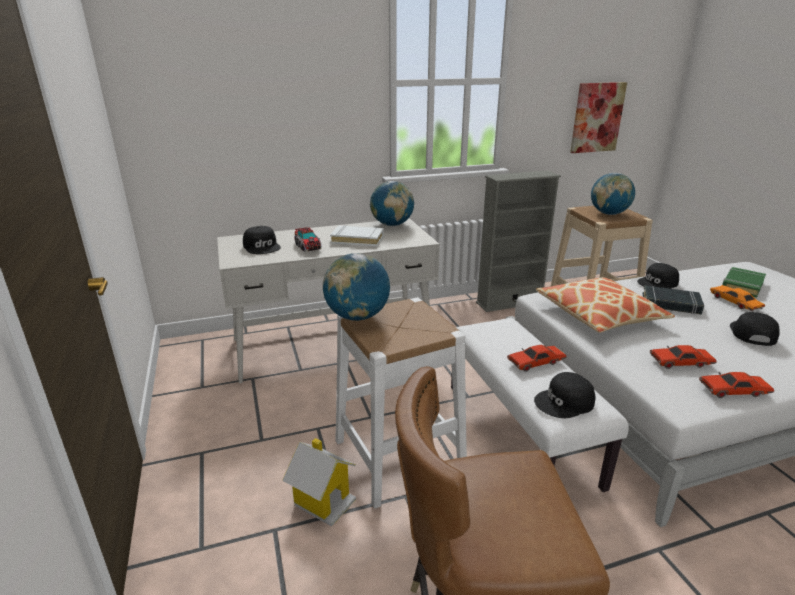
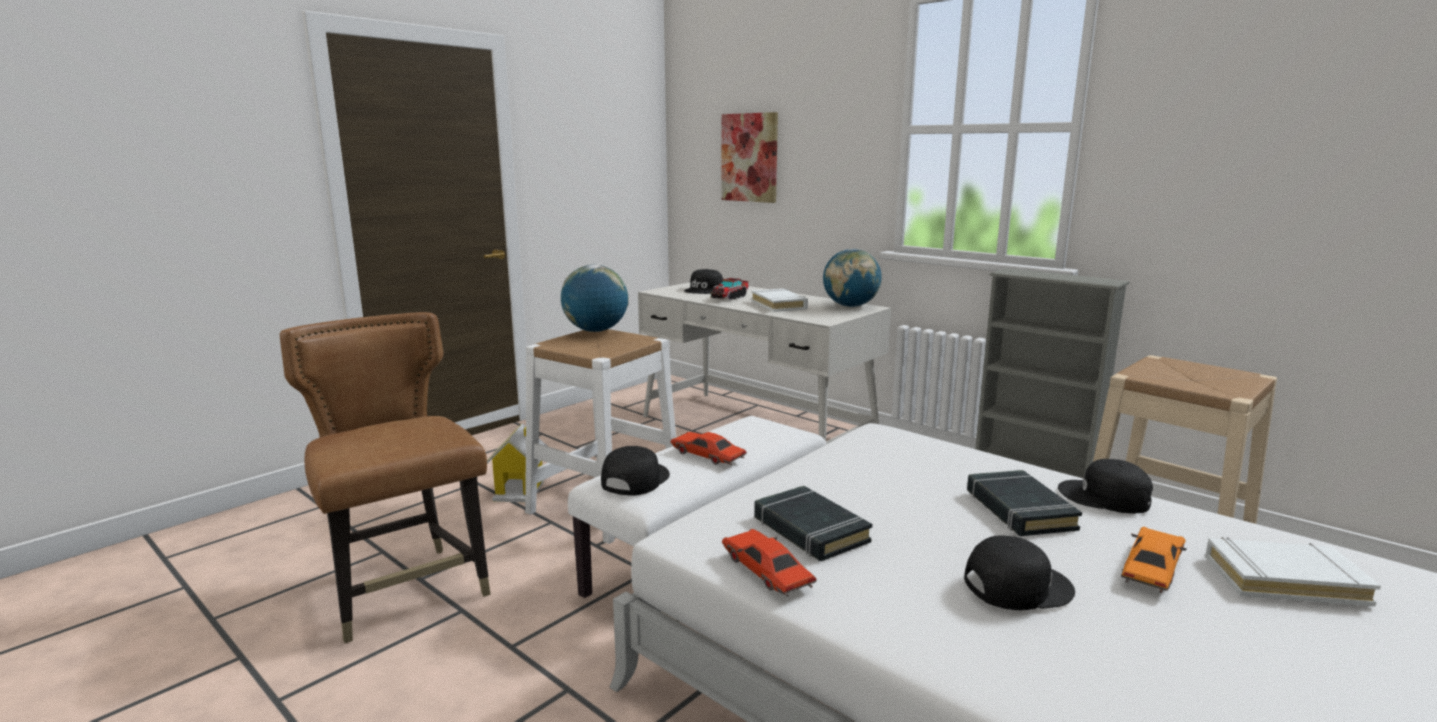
camera: 60 degrees right, 10 degrees down
(565, 402) = (634, 479): black cap -> black cap turned 75 degrees clockwise
(597, 117) = (1303, 201): picture -> picture (750, 157)
(599, 315) = (886, 468): pillow -> none
(609, 214) = (1194, 377): globe -> none
(680, 362) = (809, 530): red toy car -> black book
(742, 285) = (1283, 579): green book -> white book

